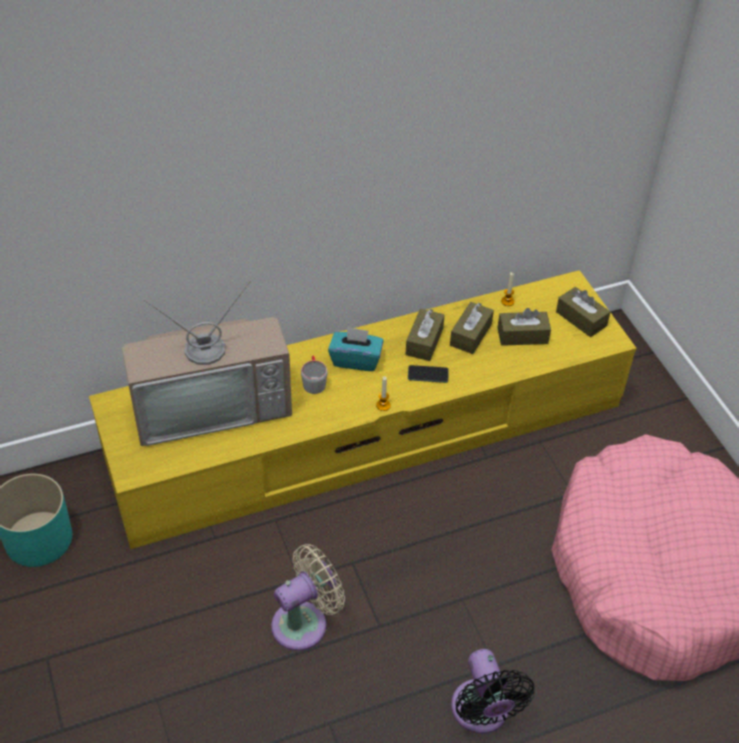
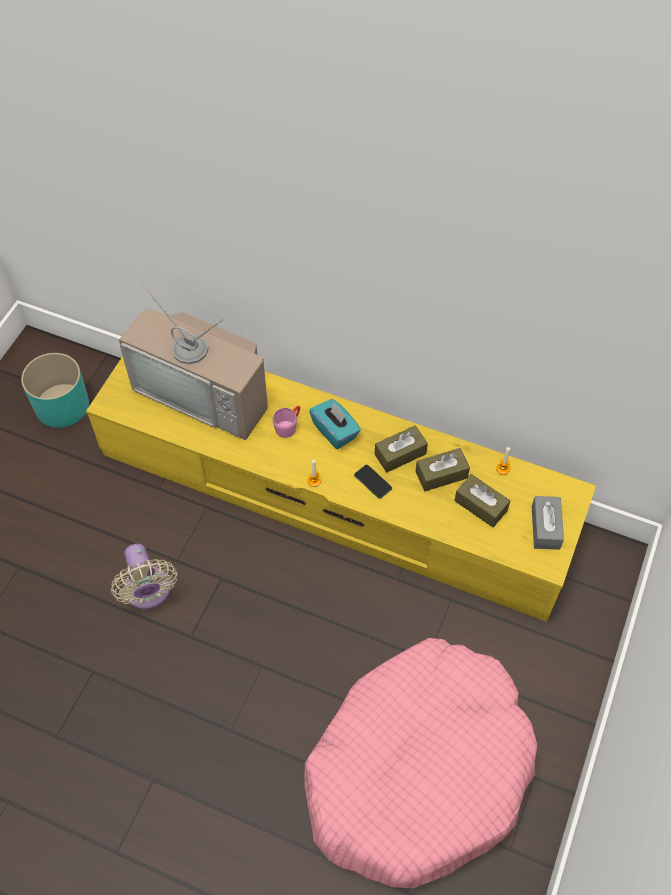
camera: 45 degrees right, 10 degrees up
(304, 623) = (148, 593): beige fan -> beige fan turned 60 degrees clockwise
(313, 381) = (288, 425): grey mug -> pink mug
(482, 713) = (186, 753): black fan -> none
(581, 319) = (545, 527): brown tissue box -> grey tissue box

